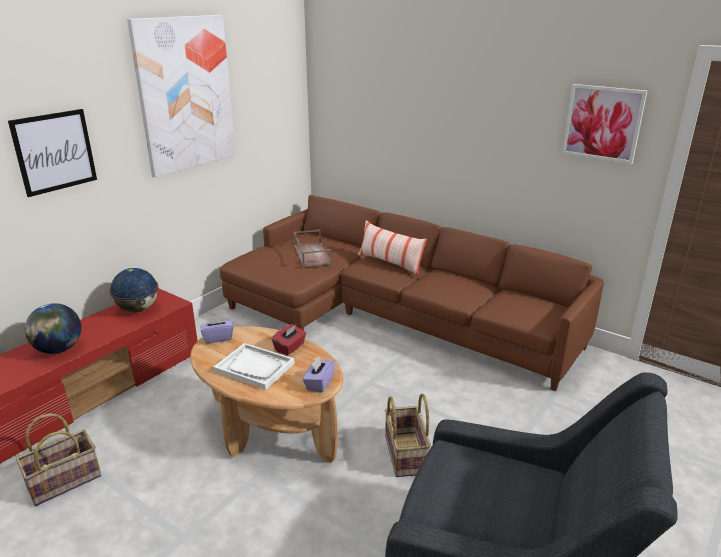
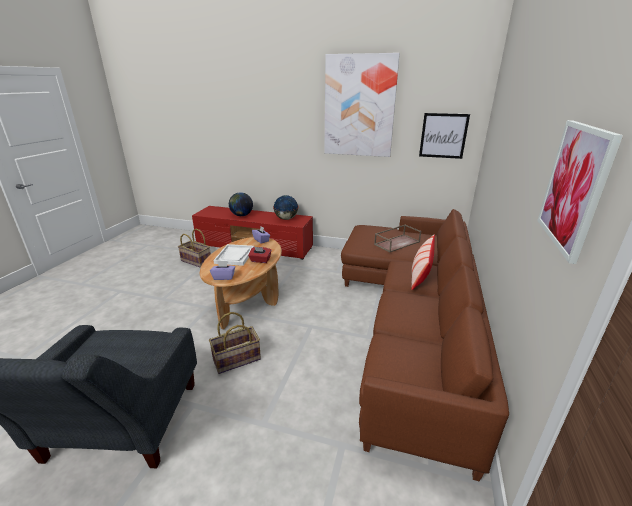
camera: 70 degrees right, 0 degrees up
(55, 152) = (274, 123): picture -> picture (443, 135)

